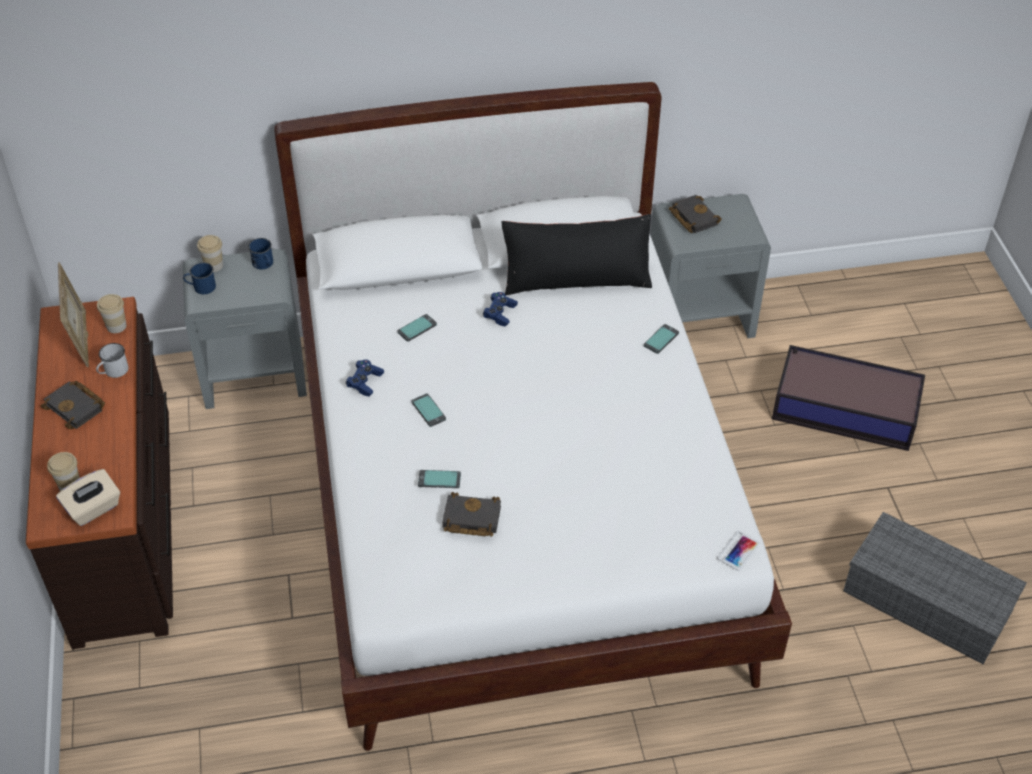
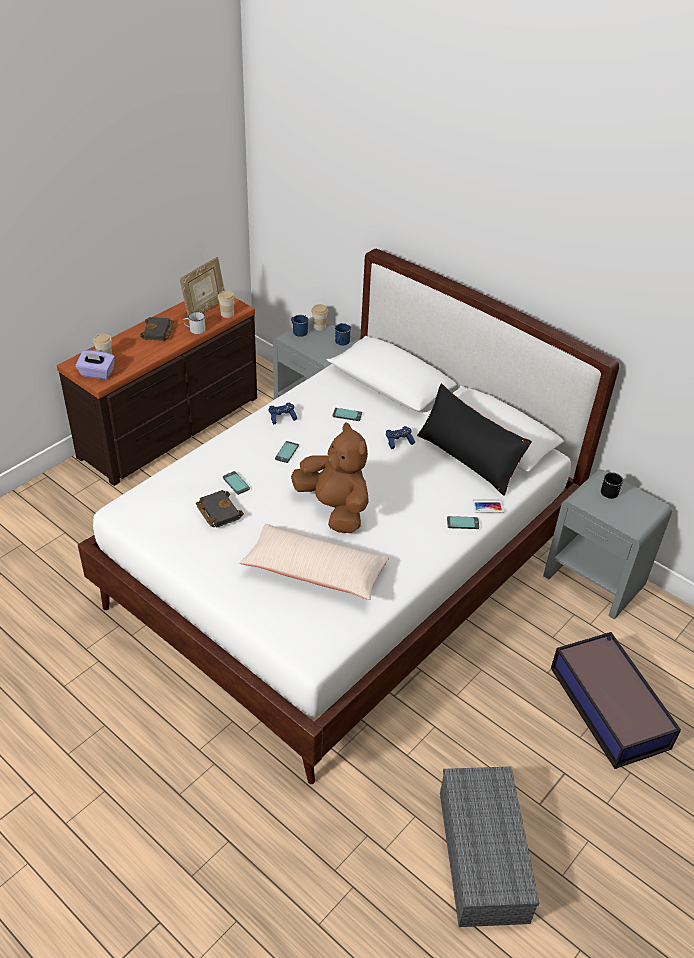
camera: 50 degrees right, 5 degrees down
(93, 509) = (97, 373): beige tissue box -> purple tissue box
(552, 422) = (334, 508): none -> brown plush toy
(628, 488) = (315, 571): none -> beige pillow
(692, 217) = (610, 491): black book -> black mug
(738, 551) = (314, 654): phone -> phone (487, 506)

